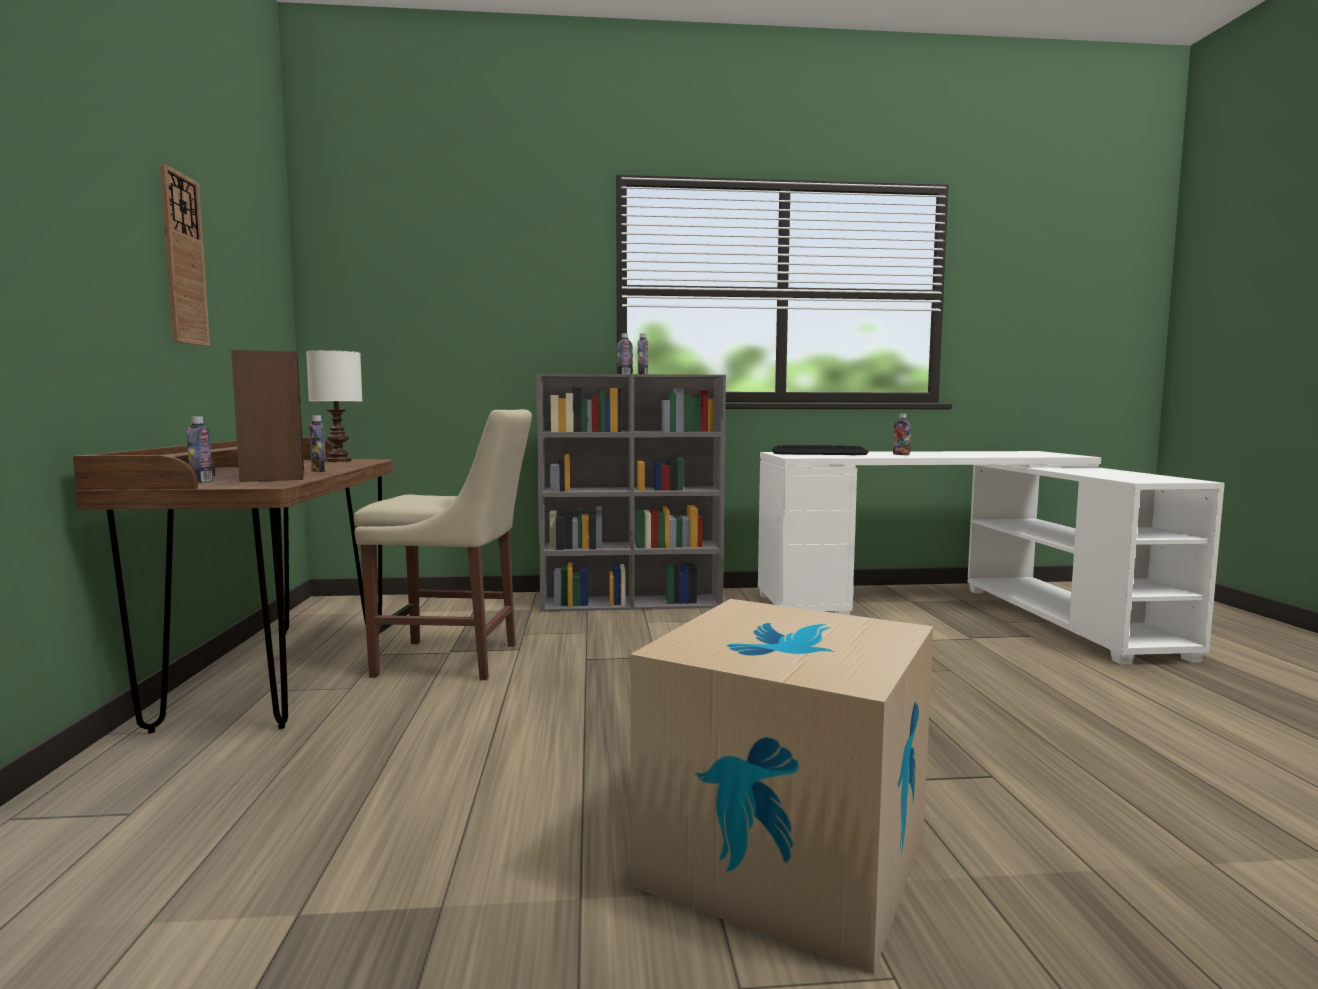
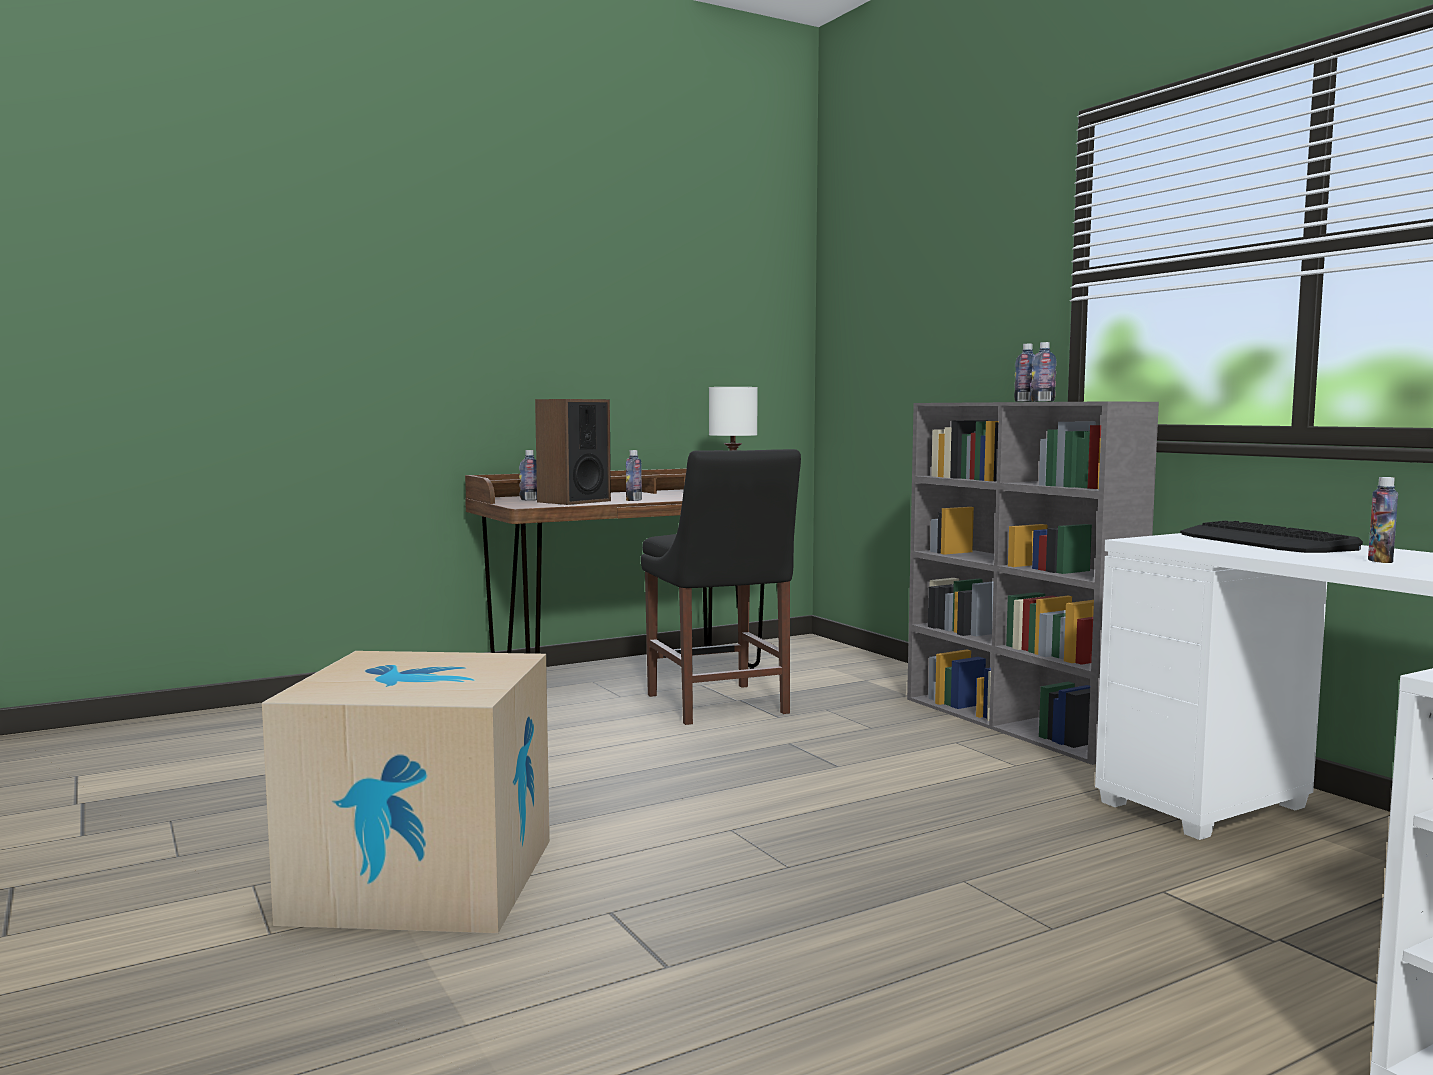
camera: 65 degrees right, 0 degrees up
(183, 260) = (620, 318): wall clock -> none
(454, 660) = (719, 706): beige chair -> black chair

